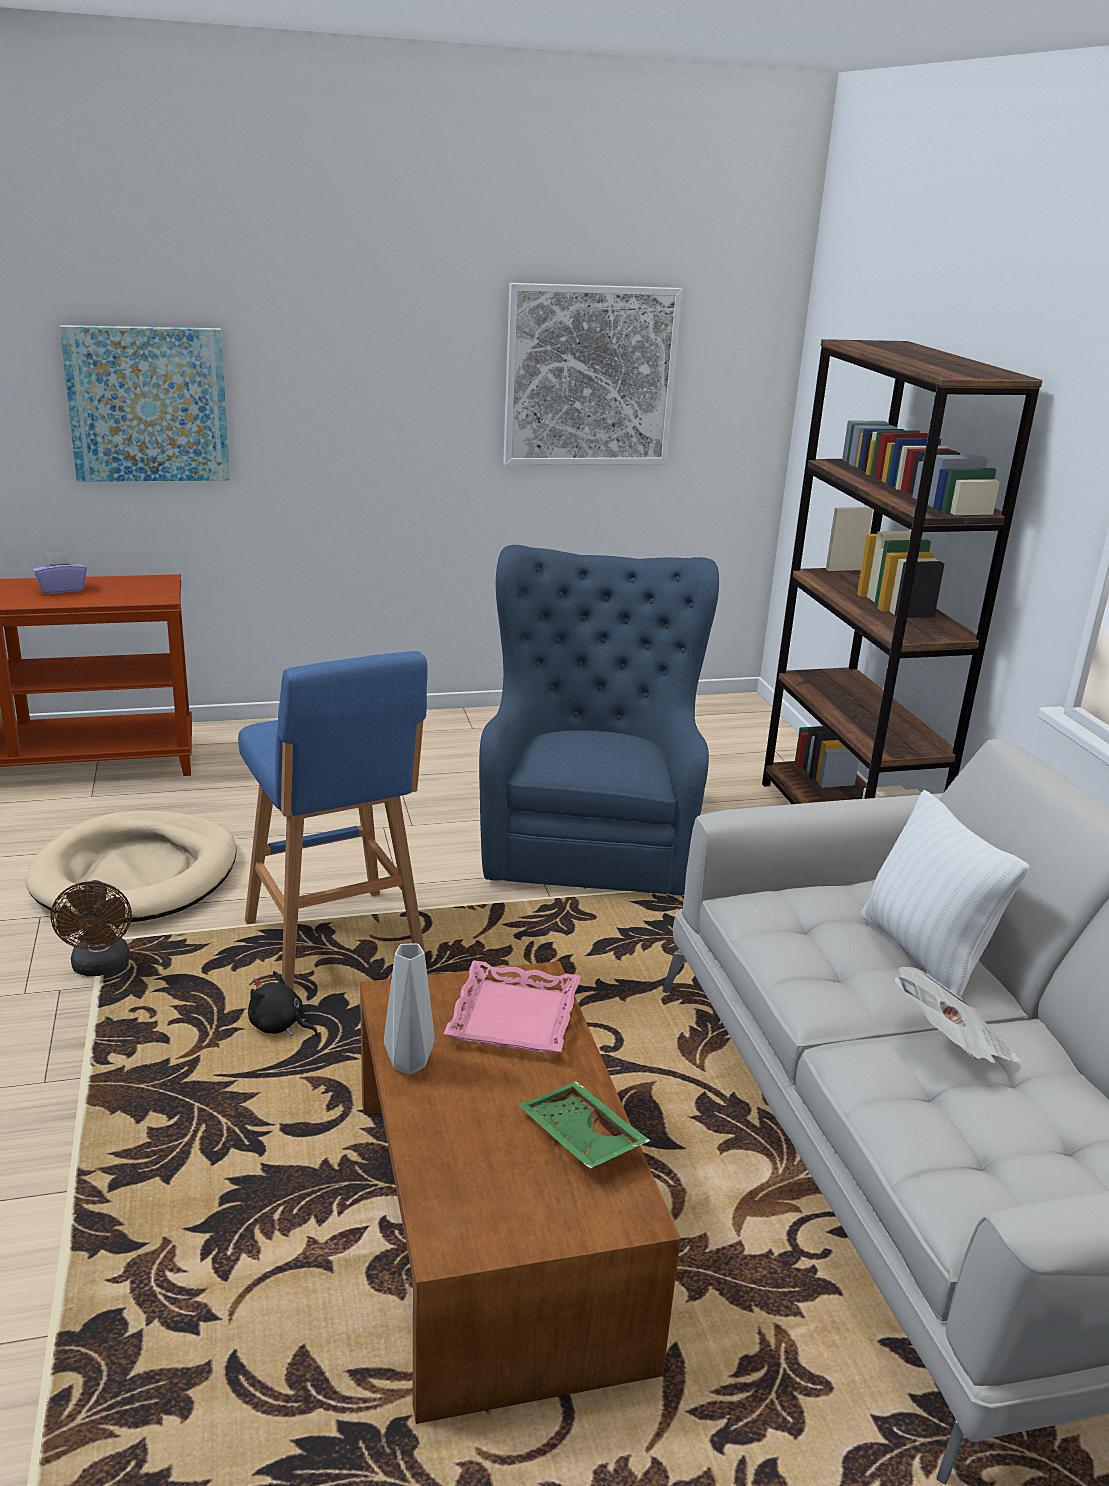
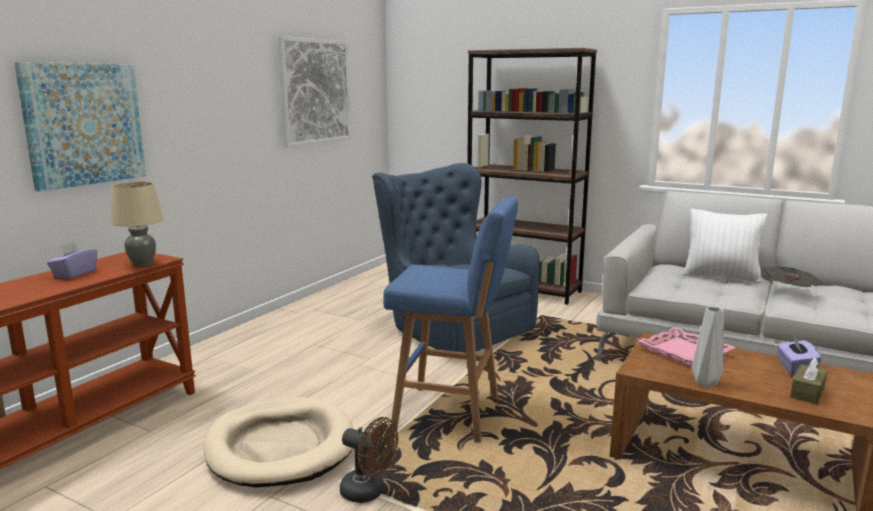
camera: 45 degrees left, 10 degrees down
(131, 598) = (143, 264): none -> beige table lamp
(279, 1025) = (510, 456): black plush toy -> none
(485, 1168) = (807, 392): none -> brown tissue box
(579, 1138) = (795, 369): green tray -> purple tissue box

